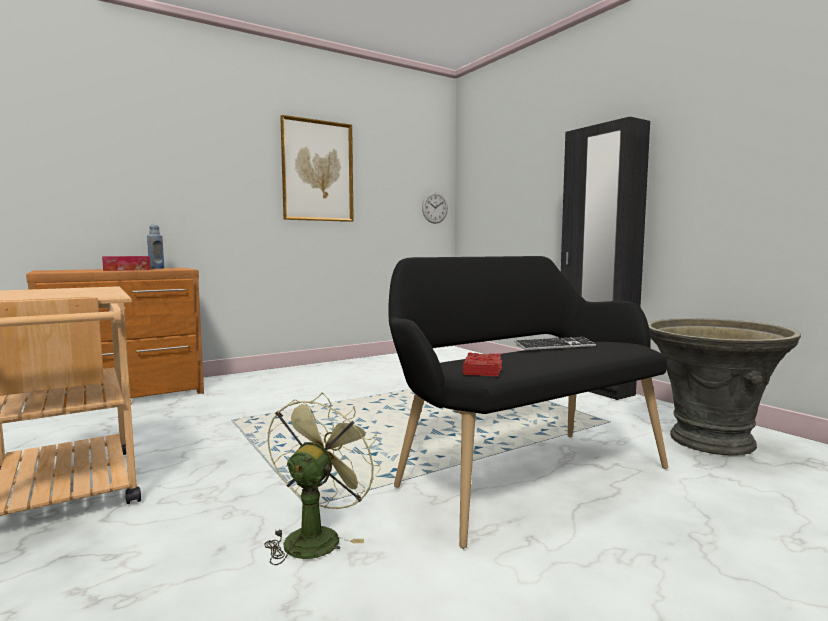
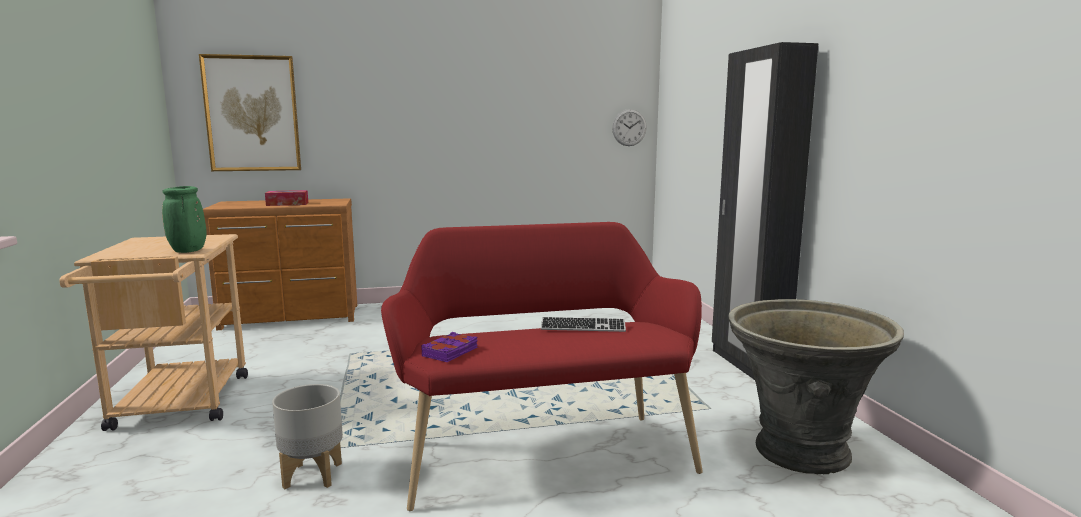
camera: 20 degrees right, 5 degrees up
(98, 294) = (188, 251): none -> green vase
(156, 268) = (318, 201): blue bottle -> none
(316, 536) = (312, 475): green fan -> grey planter
(317, 171) = (485, 95): picture -> picture (252, 114)
(483, 370) = (450, 352): red book -> purple book
(523, 474) = (544, 452): black bench -> red bench

